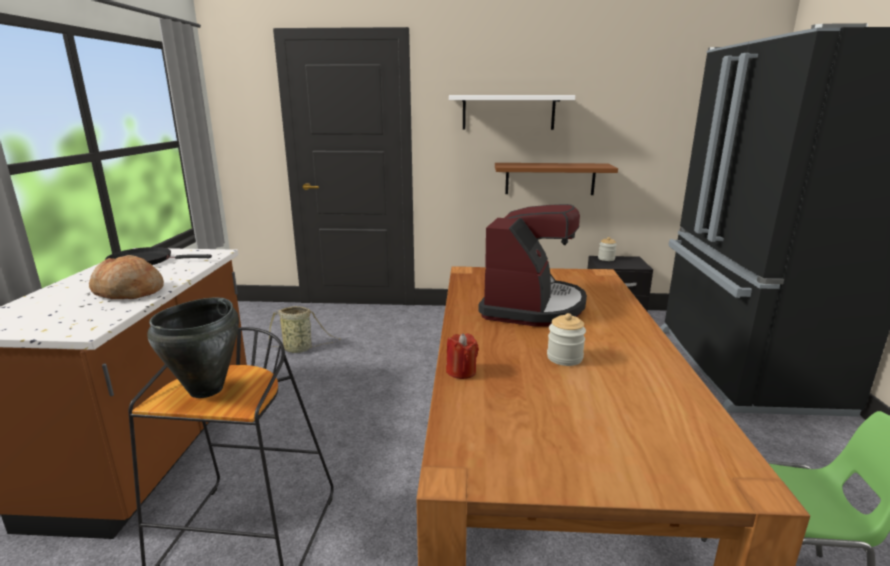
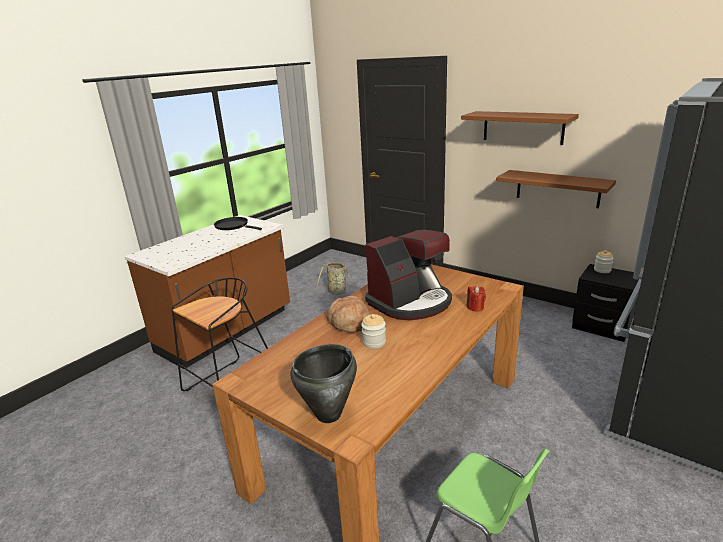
camera: 35 degrees right, 5 degrees up
(129, 292) = (207, 246): bread -> bread (349, 322)
(207, 389) = (206, 308): black cooking pot -> black cooking pot (329, 415)
(461, 372) = (308, 333): red candle -> red candle (475, 307)
(508, 112) = (523, 127): white shelf -> brown shelf

